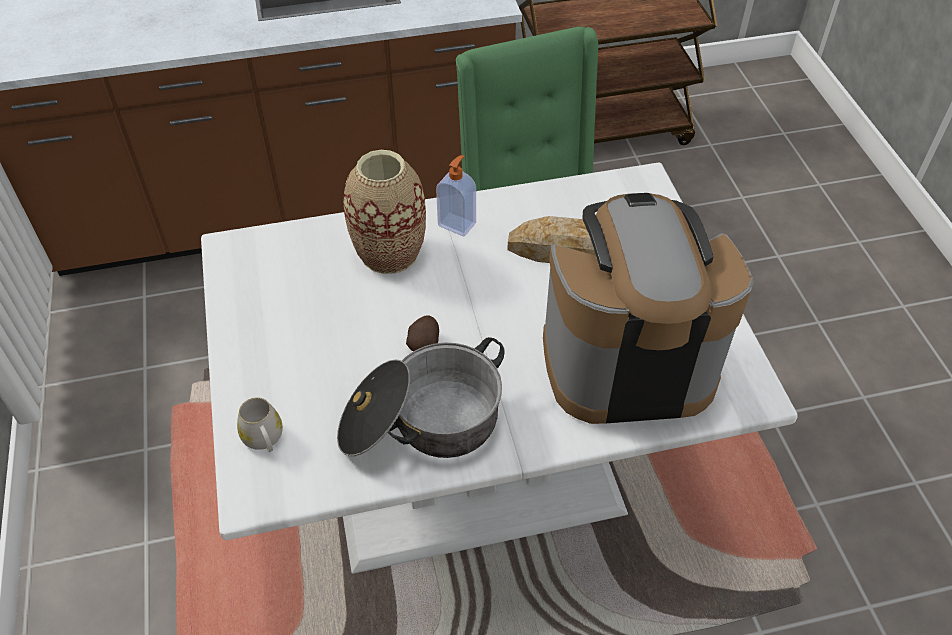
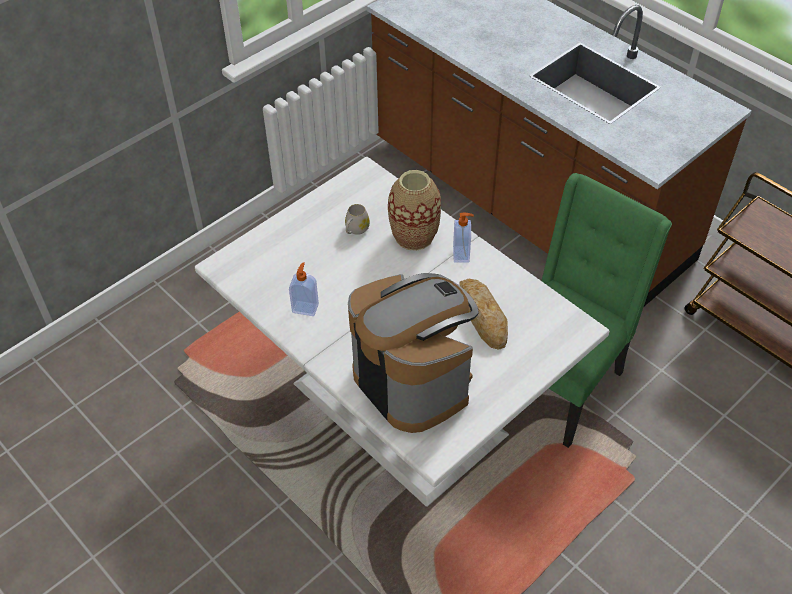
camera: 60 degrees right, 0 degrees up
(264, 440) = (254, 253): white mug -> white mug (355, 230)
(421, 422) = (305, 308): cooking pot -> soap dispenser
(424, 343) = (359, 283): potato -> none

